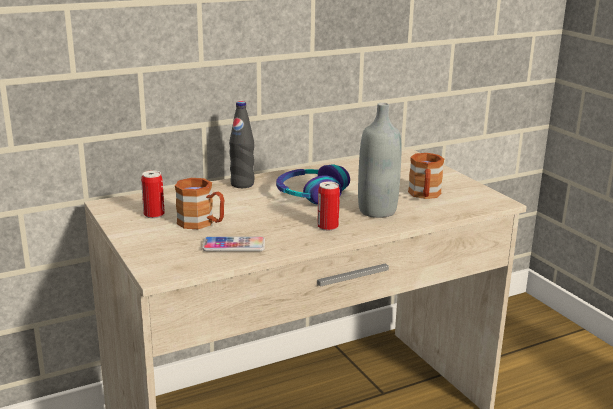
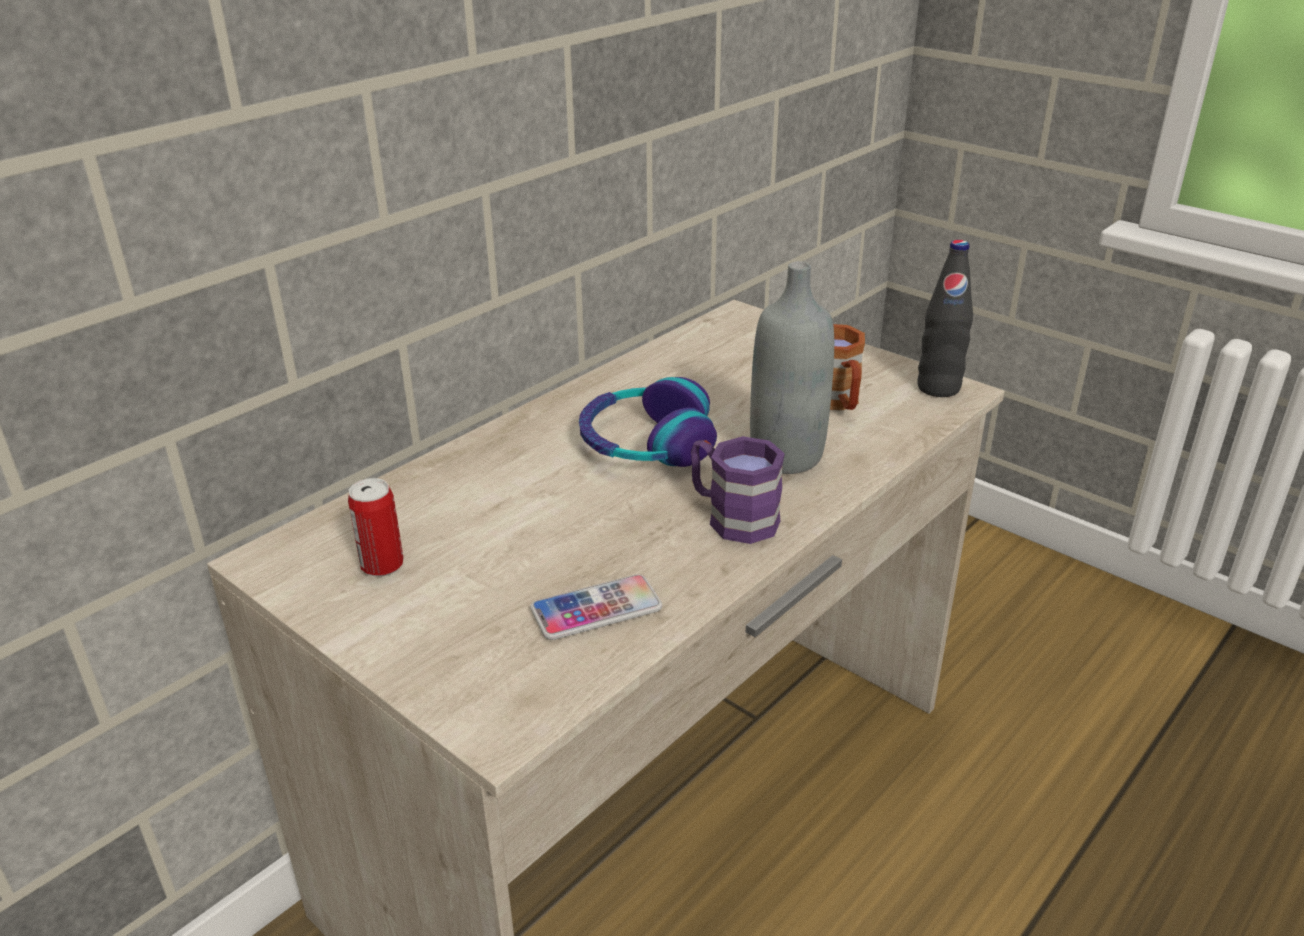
camera: 20 degrees left, 10 degrees up
(202, 223) = (494, 566): brown mug -> none
(242, 184) = (502, 445): black bottle -> black bottle (938, 388)
(327, 227) = (732, 516): can -> purple mug

